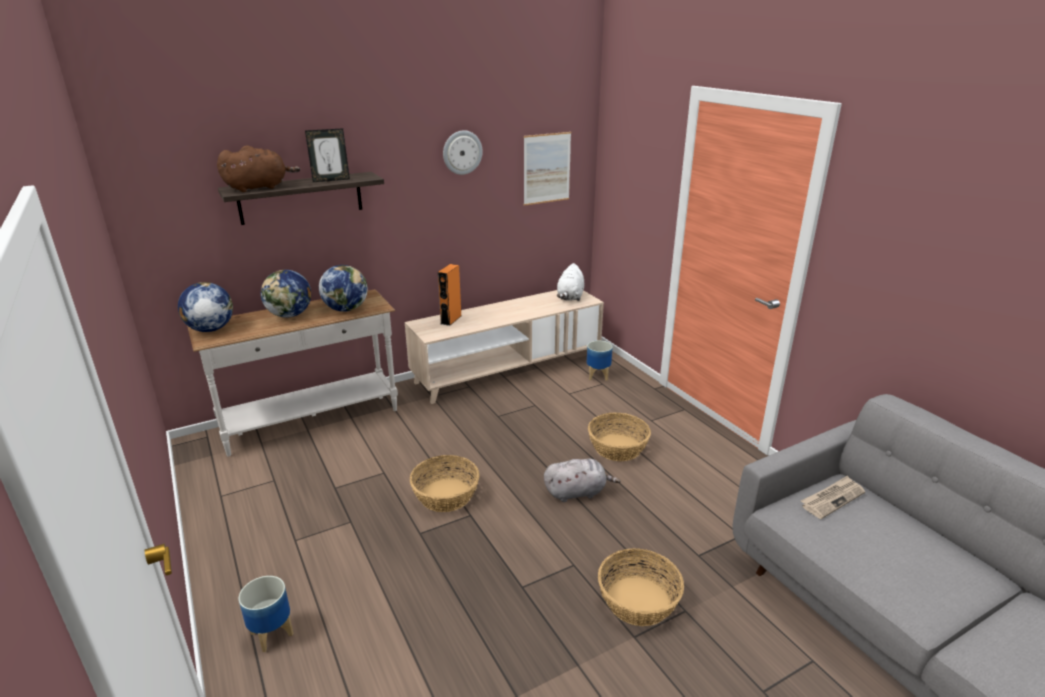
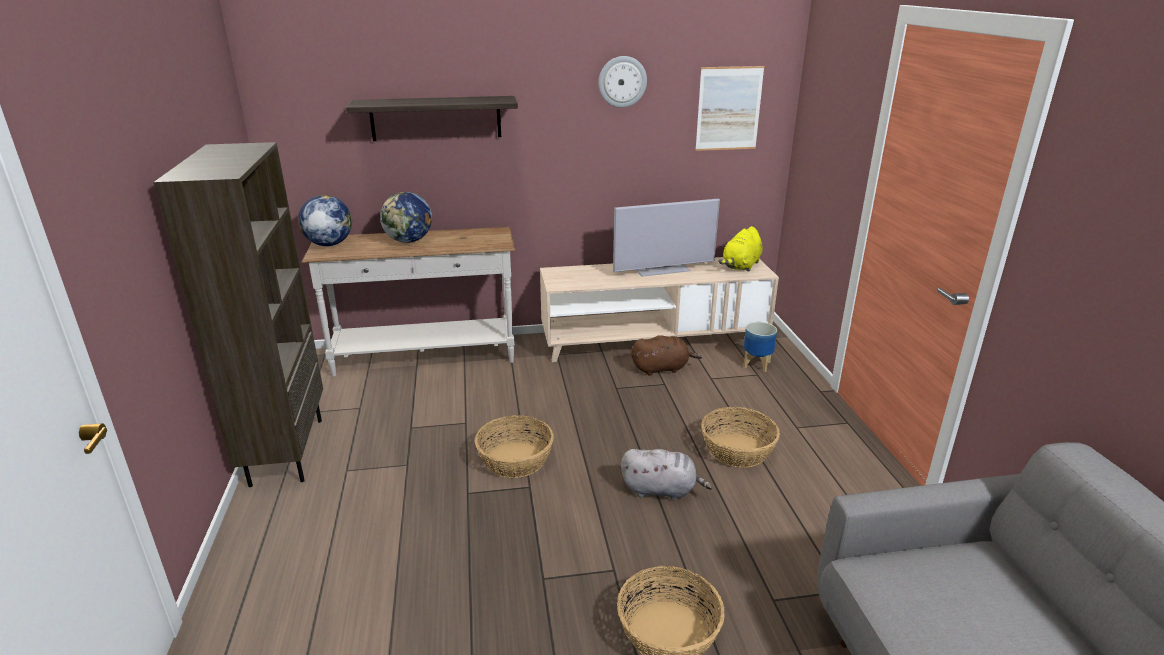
camera: 20 degrees right, 0 degrees up
(222, 536) = (286, 451): none -> brown bookcase
(259, 188) = (387, 102): brown plush toy -> brown plush toy (662, 368)
(271, 633) = (277, 555): planter -> none
(331, 180) = (463, 100): picture frame -> none
(346, 309) = (466, 242): globe -> none
(451, 319) = (589, 272): orange speaker -> none
(510, 309) = (662, 270): none -> television
(570, 297) = (741, 266): white plush toy -> yellow plush toy
(832, 498) = (954, 569): newspaper -> none

